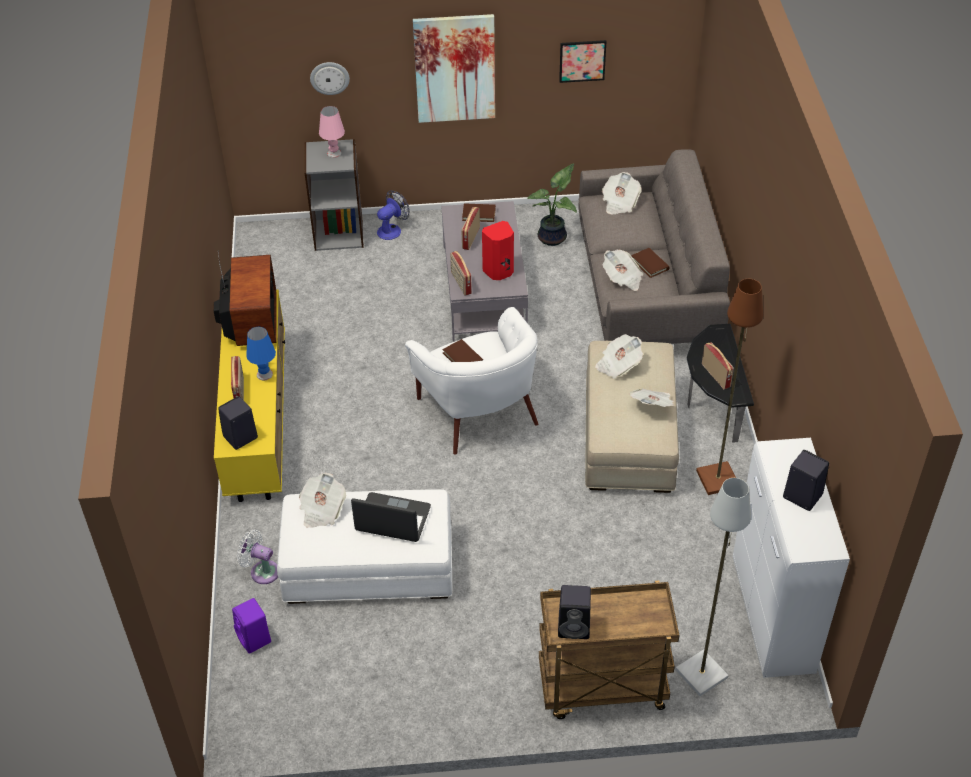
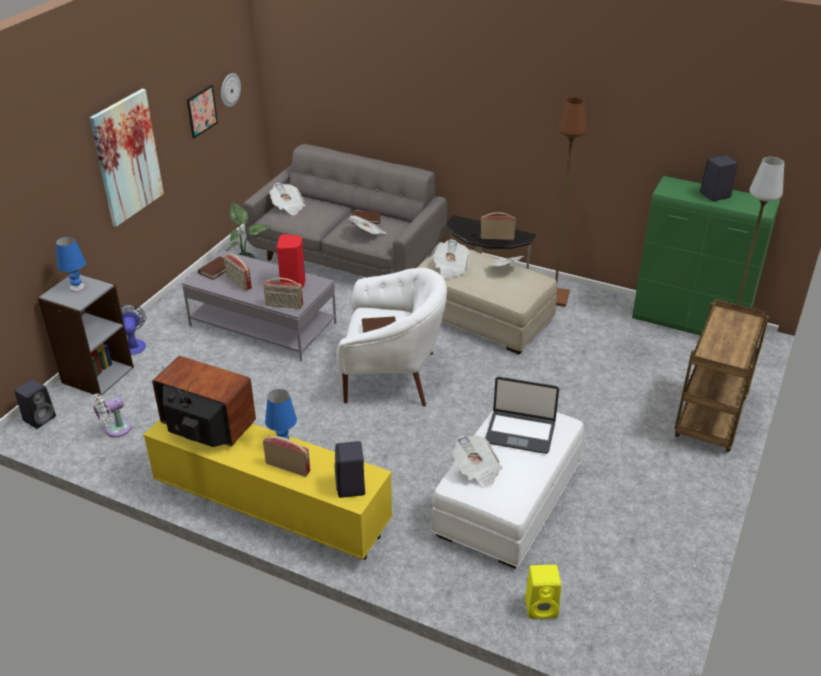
camera: 60 degrees left, 10 degrees down
(255, 639) = (542, 607): purple speaker -> yellow speaker
(262, 571) = (464, 573): white fan -> white fan (115, 429)
(329, 77) = (40, 213): wall clock -> wall clock (230, 90)
(334, 153) = (77, 287): pink table lamp -> blue table lamp
(392, 519) = (520, 432): laptop -> laptop turned 120 degrees counterclockwise
(575, 626) = (729, 356): black speaker -> black speaker (40, 418)
(772, 617) = (690, 323): white cabinet -> green cabinet

